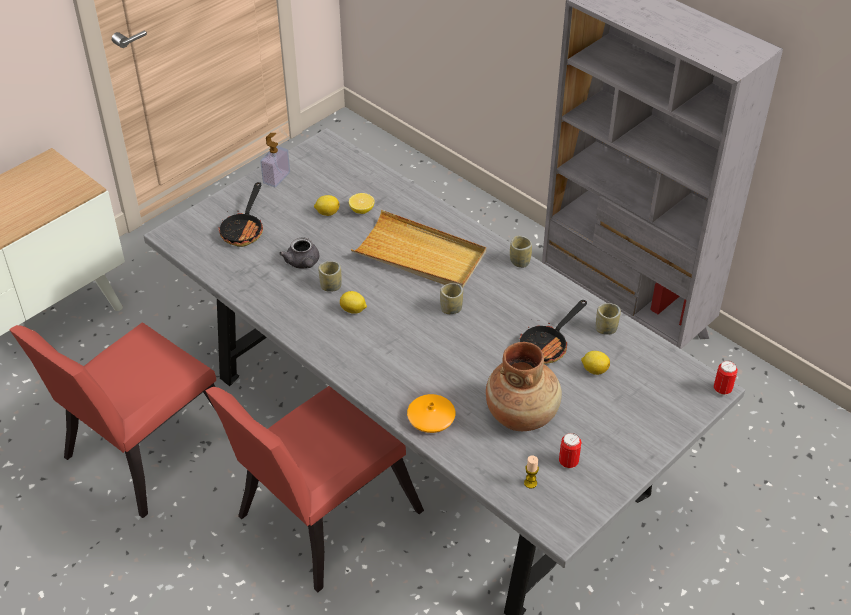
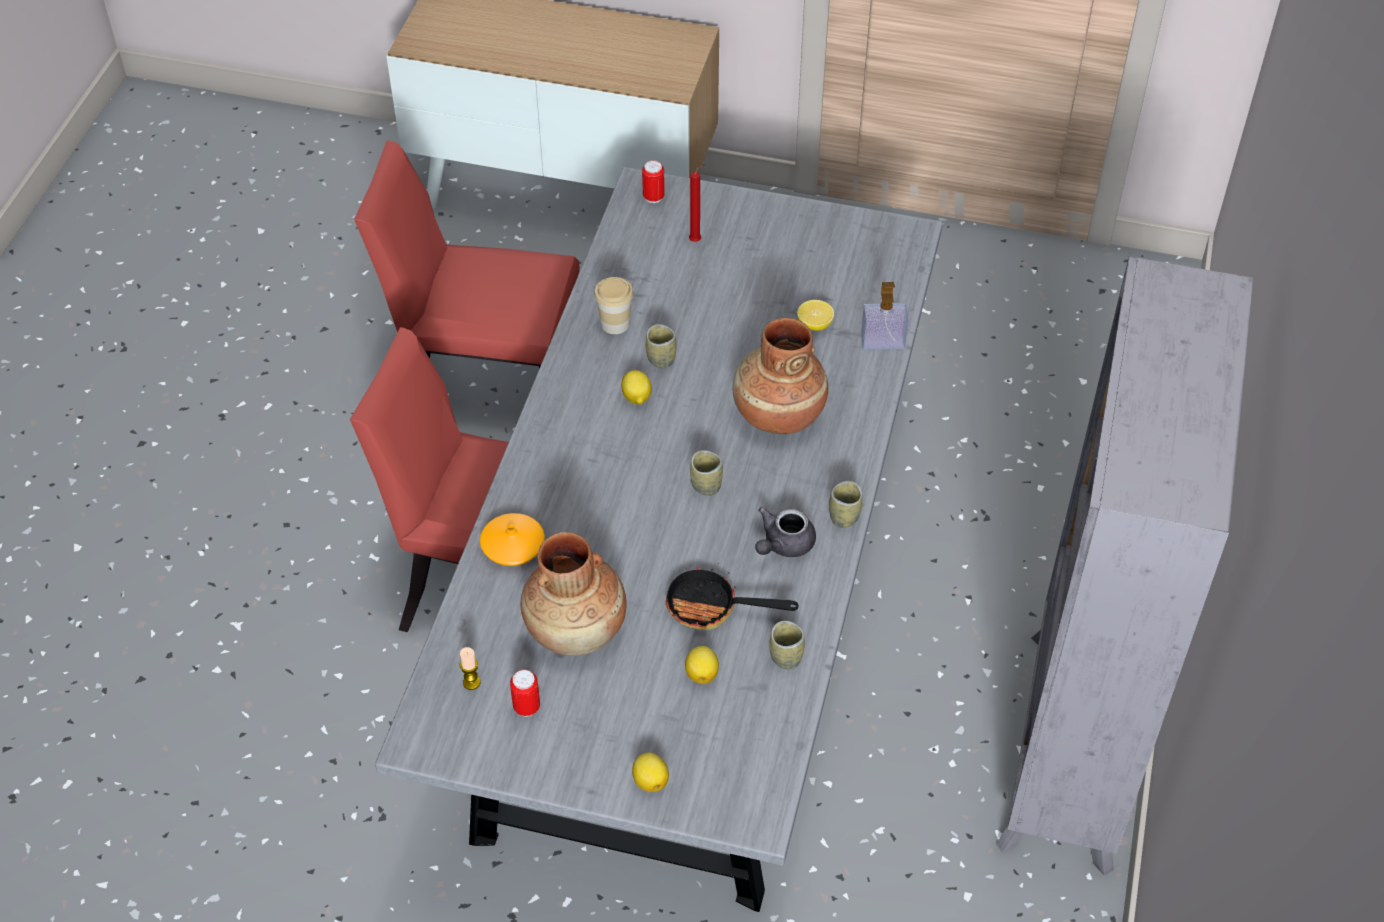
camera: 60 degrees right, 5 degrees up
(244, 229) = (697, 241): frying pan -> red candle
(276, 178) = (808, 223): soap dispenser -> soap dispenser (882, 341)
(281, 294) = (615, 324): none -> cup
(303, 263) = (680, 317): grey teapot -> grey teapot (783, 544)
(327, 213) = (784, 296): lemon -> lemon (650, 780)
(420, 255) = (778, 415): beige tray -> brown vase
(722, 390) = (762, 829): can -> can (653, 197)

